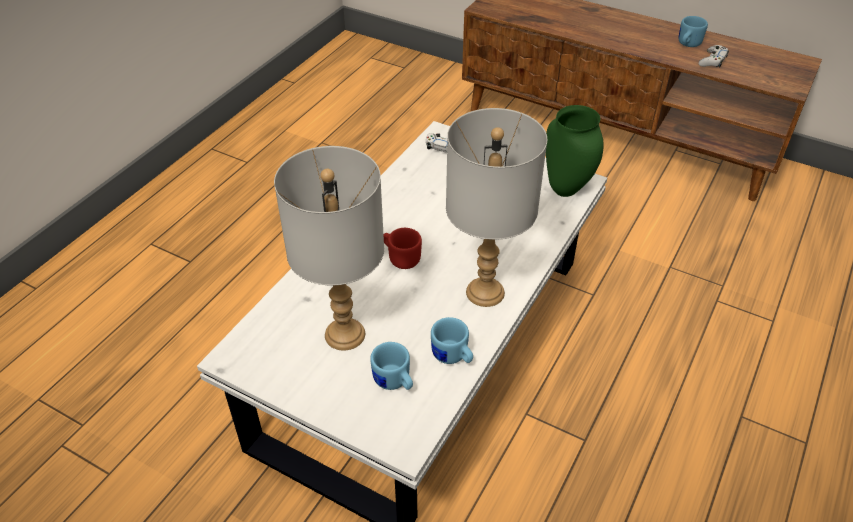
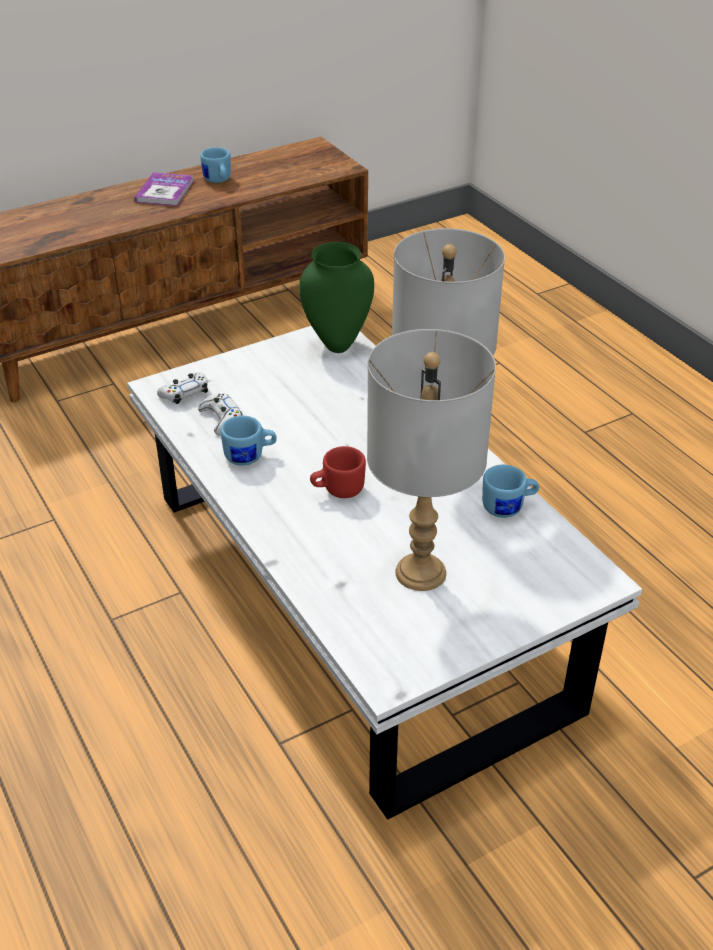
camera: 60 degrees left, 5 degrees down
(394, 382) = (515, 559): blue mug -> blue mug (250, 456)
(643, 31) = (165, 191): none -> book
(712, 61) = (260, 181): white game controller -> white game controller (221, 419)

